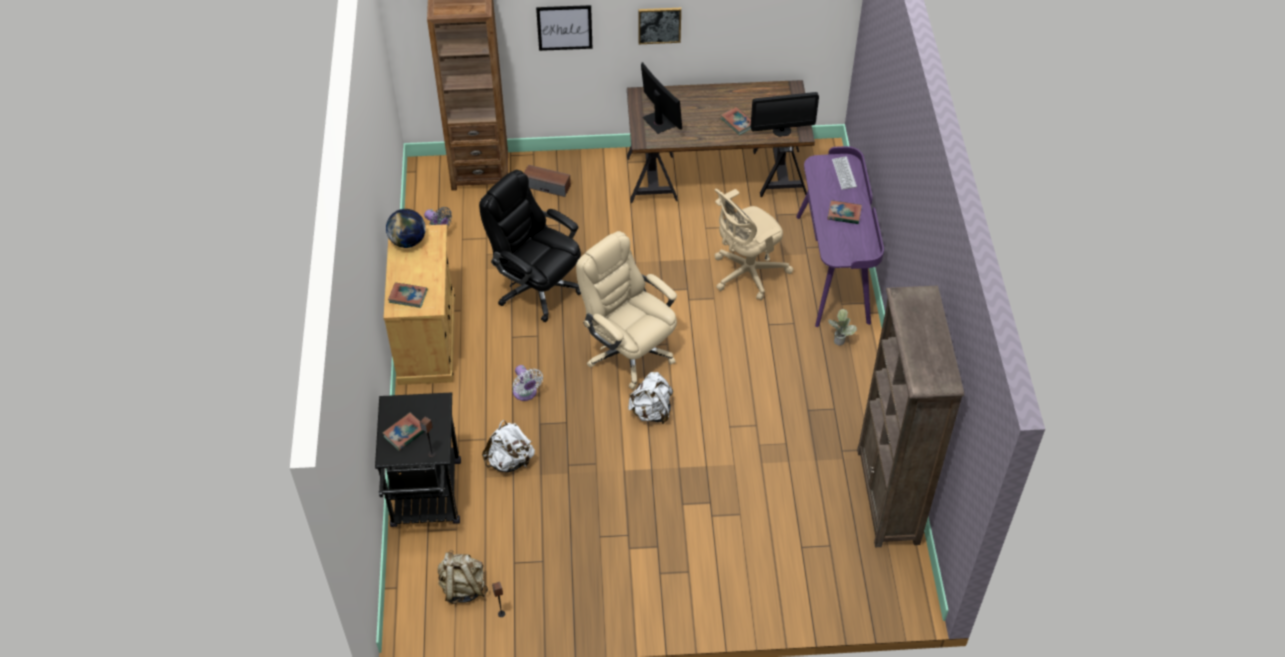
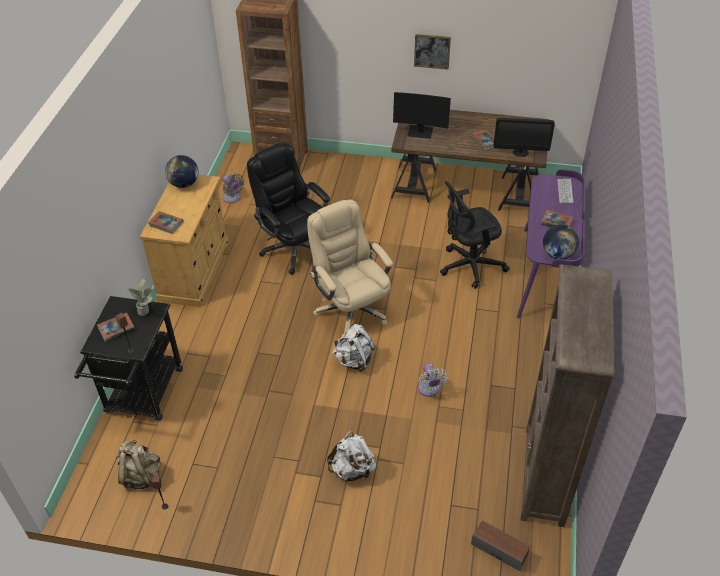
camera: 15 degrees right, 5 degrees down
(510, 461) = (222, 377): white backpack -> white backpack (352, 470)
(526, 393) = (255, 326): white fan -> white fan (429, 390)
(547, 186) = (329, 176): speaker -> speaker (499, 549)
(564, 27) = (355, 43): picture -> none
(659, 122) = (420, 132): monitor -> monitor turned 120 degrees clockwise
(746, 274) = (469, 266): beige office chair -> black office chair
(839, 338) = (535, 331): potted plant -> potted plant (145, 310)
(855, 253) = (558, 254): none -> globe

